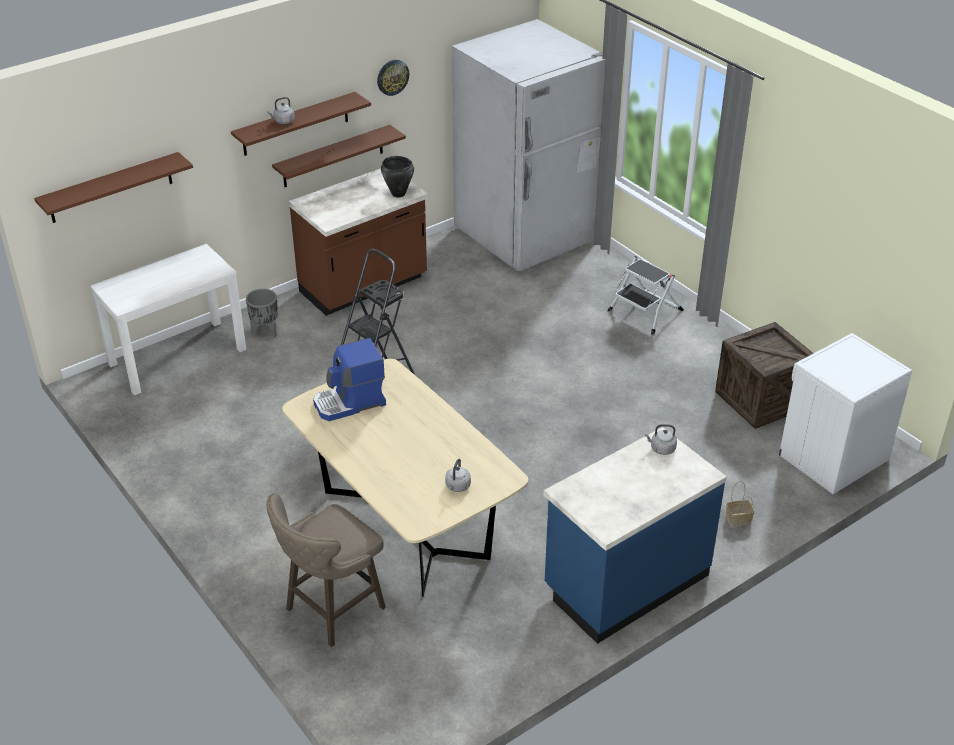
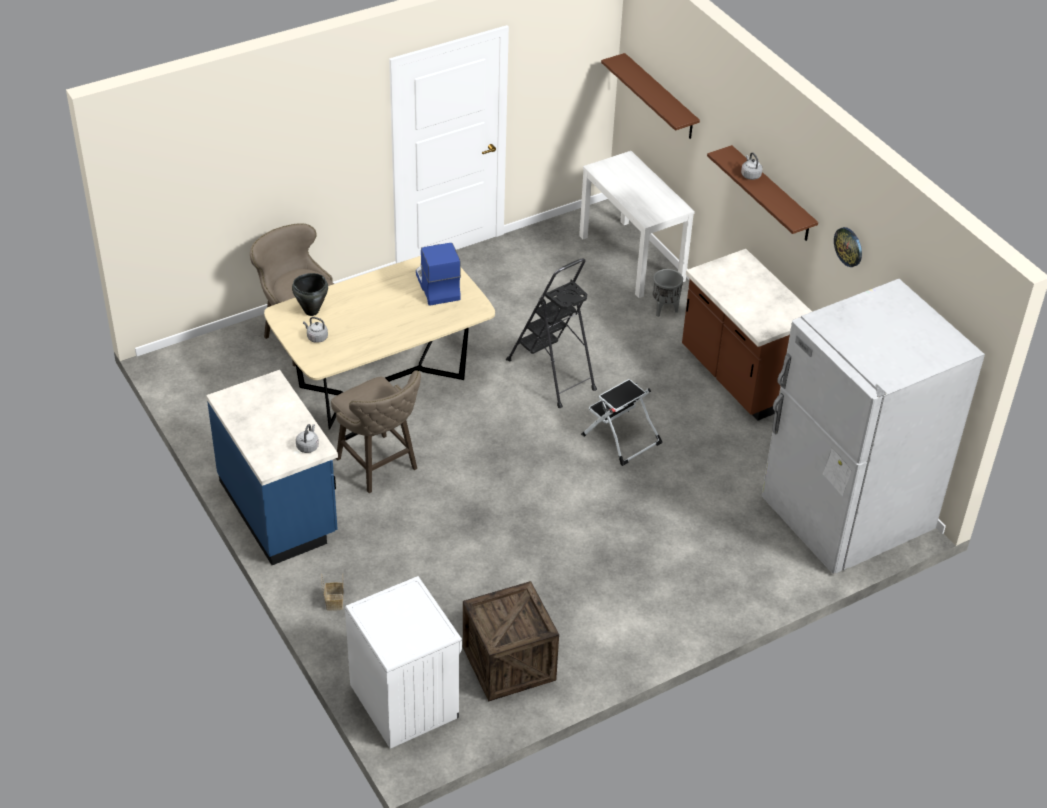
camera: 95 degrees right, 5 degrees up
(333, 156) = (789, 257): brown shelf -> none
(398, 194) = (757, 321): black cooking pot -> black cooking pot (311, 311)
(538, 511) = (379, 466): none -> beige stool
(645, 311) = (681, 596): step ladder -> step ladder (621, 436)

